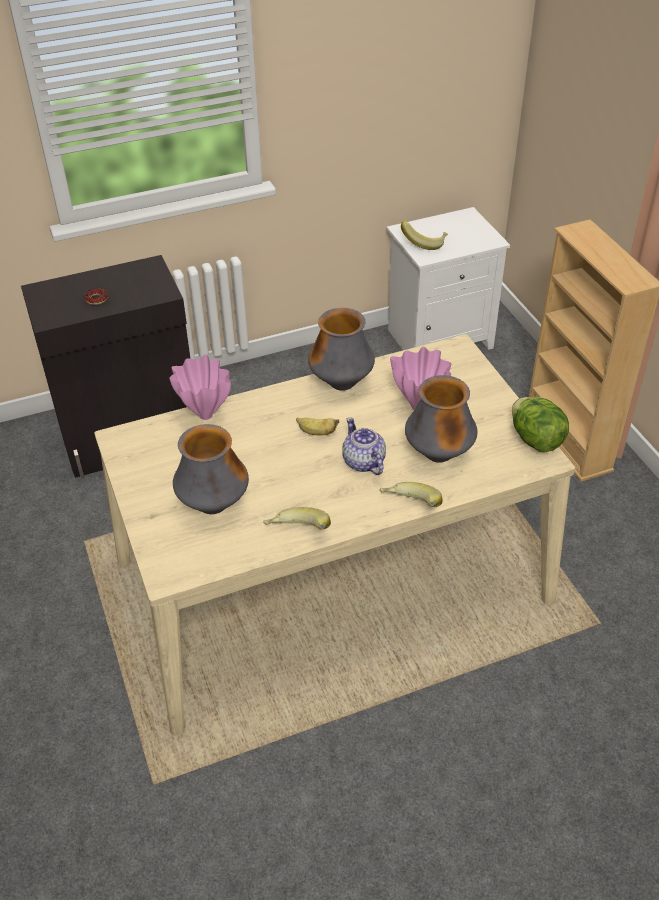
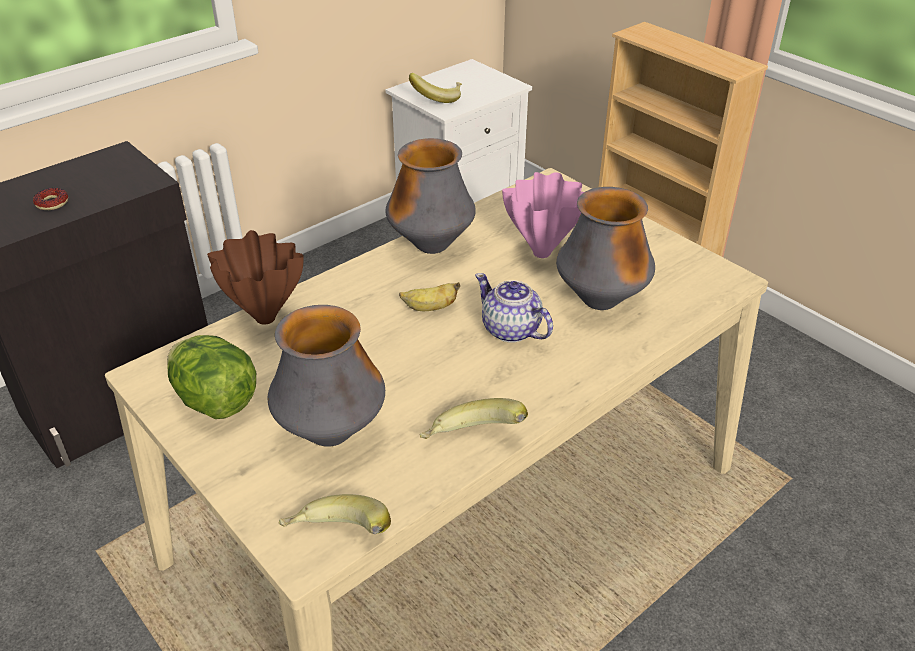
camera: 20 degrees left, 5 degrees down
(204, 415) = (263, 318): pink vase -> brown vase
(409, 507) = (603, 371): banana -> banana (337, 540)
(535, 440) = (703, 260): lettuce -> lettuce (215, 401)

